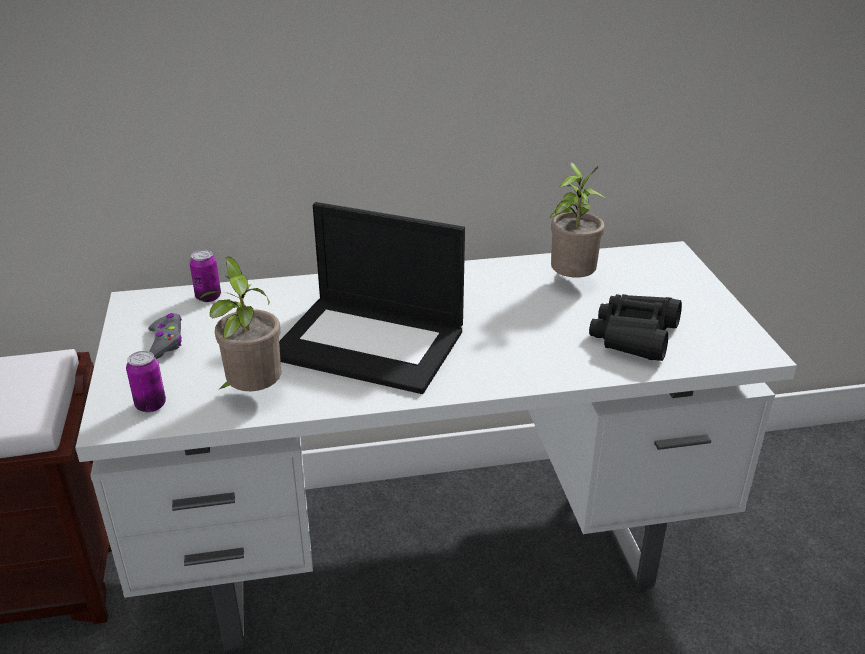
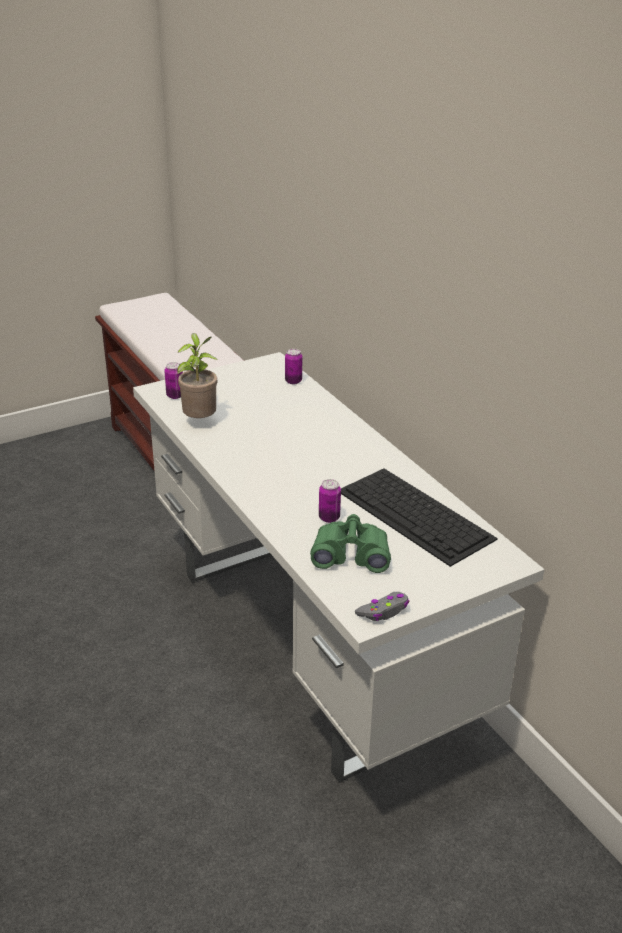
camera: 70 degrees right, 0 degrees up
(166, 342) = (236, 382): grey game controller -> grey game controller (383, 611)
(371, 343) = (274, 447): laptop -> none
(556, 335) = (329, 518): none -> can
(571, 282) = (416, 515): potted plant -> keyboard
(634, 336) = (351, 554): black binoculars -> green binoculars

